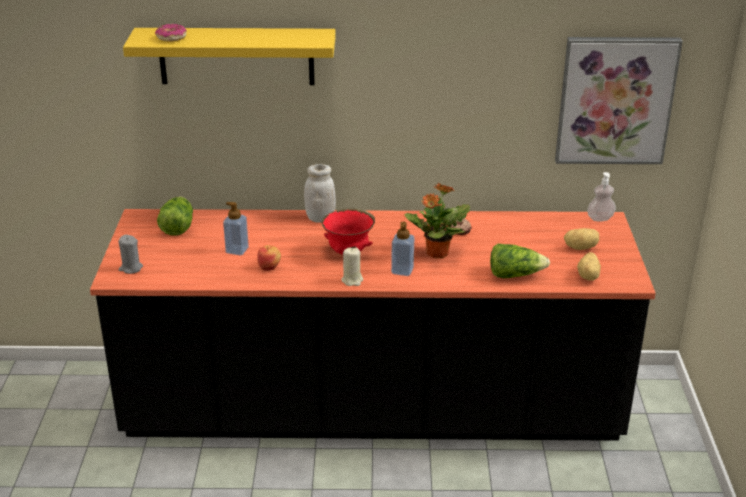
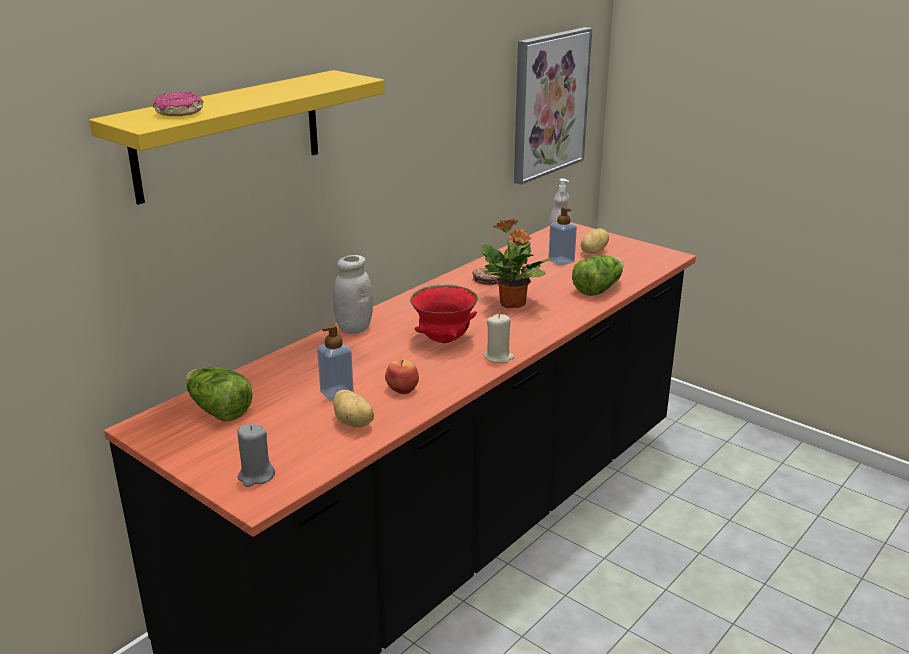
camera: 50 degrees left, 5 degrees down
(402, 270) = (518, 329): soap dispenser -> soap dispenser (561, 261)
(588, 276) = (640, 265): potato -> potato (354, 422)

